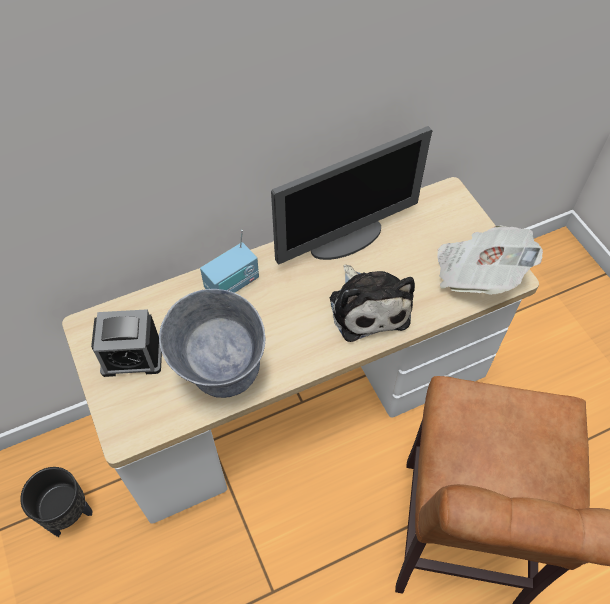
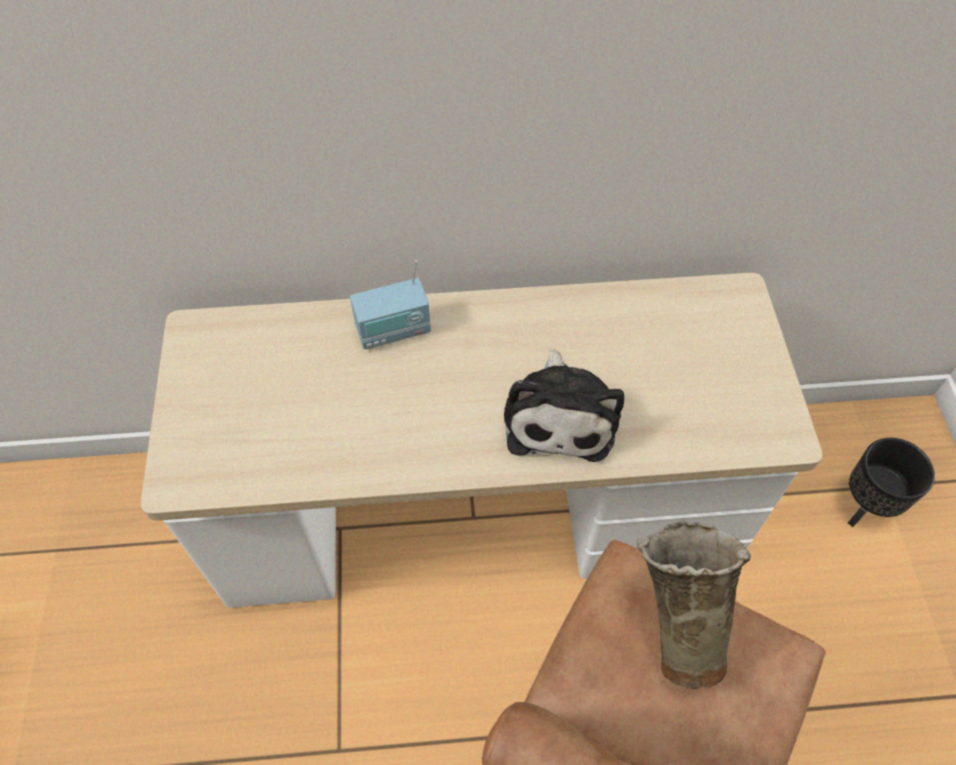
camera: 20 degrees right, 0 degrees up
(70, 515) = (139, 562): black planter -> black planter (865, 507)
(132, 356) = (229, 384): alarm clock -> none
(221, 378) = (326, 449): grey bowl -> none
(347, 239) = (569, 316): monitor -> none
(478, 273) = (736, 416): newspaper -> none
(495, 414) = (675, 622): none -> beige vase

